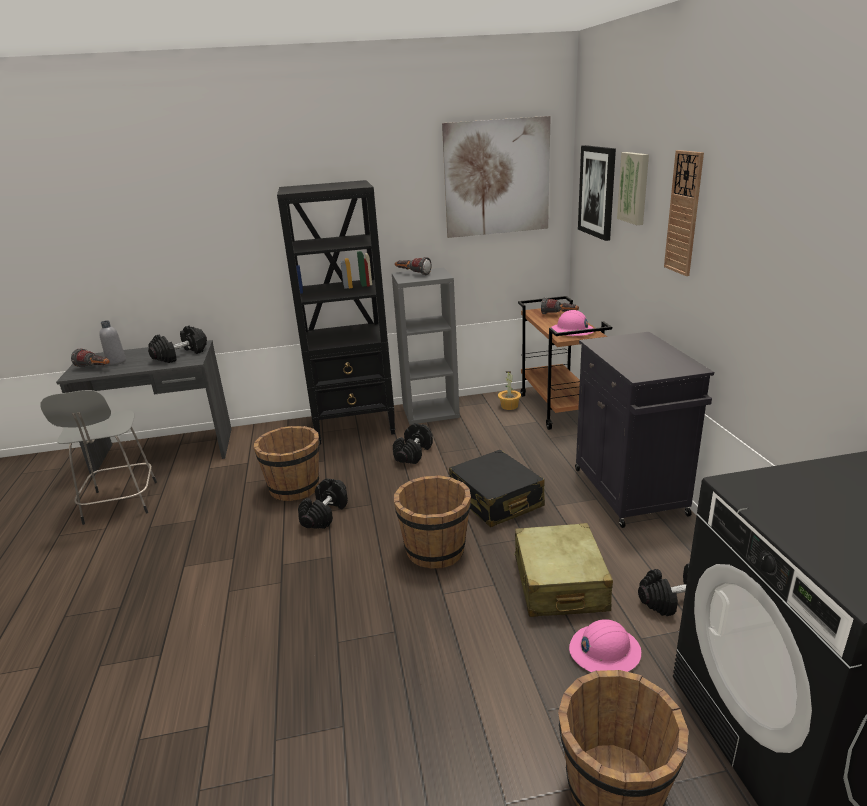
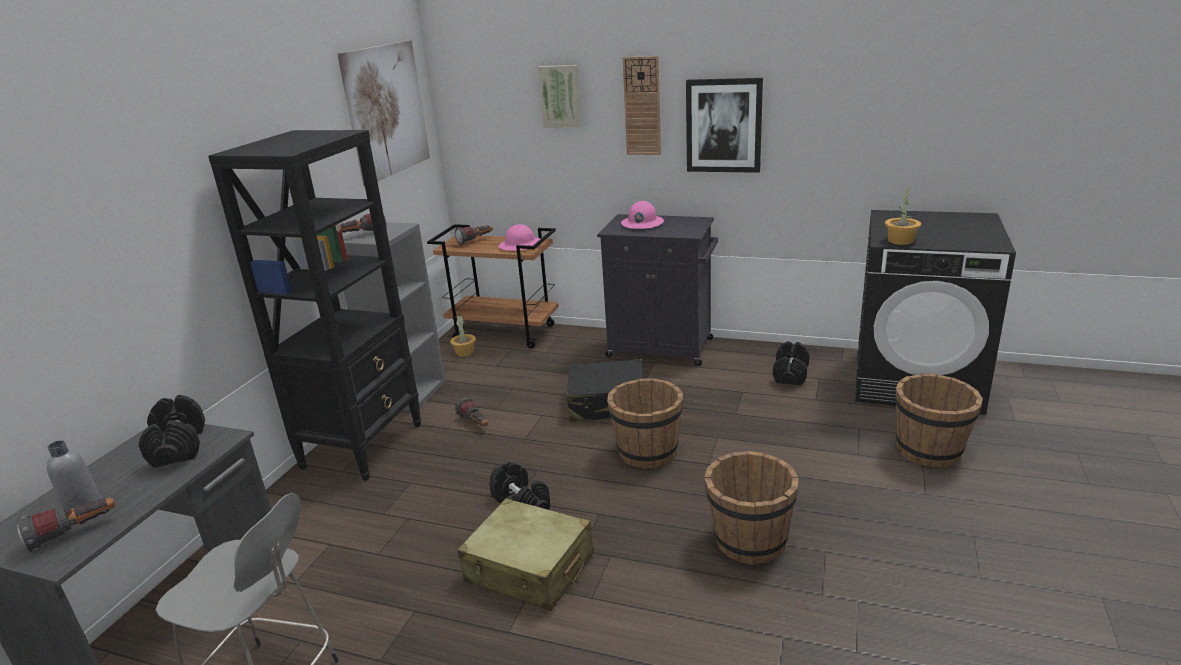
camera: 60 degrees left, 0 degrees up
(294, 488) = (442, 515): brown bucket -> brown bucket (749, 540)
(413, 453) = (475, 423): black dumbbell -> flashlight
(559, 584) = (739, 410): beige suitcase -> beige suitcase (530, 568)
(597, 191) = (491, 109): picture -> picture (723, 125)
(604, 651) = (818, 416): pink hard hat -> pink hard hat (642, 223)
(758, 496) = (900, 240): none -> potted plant

